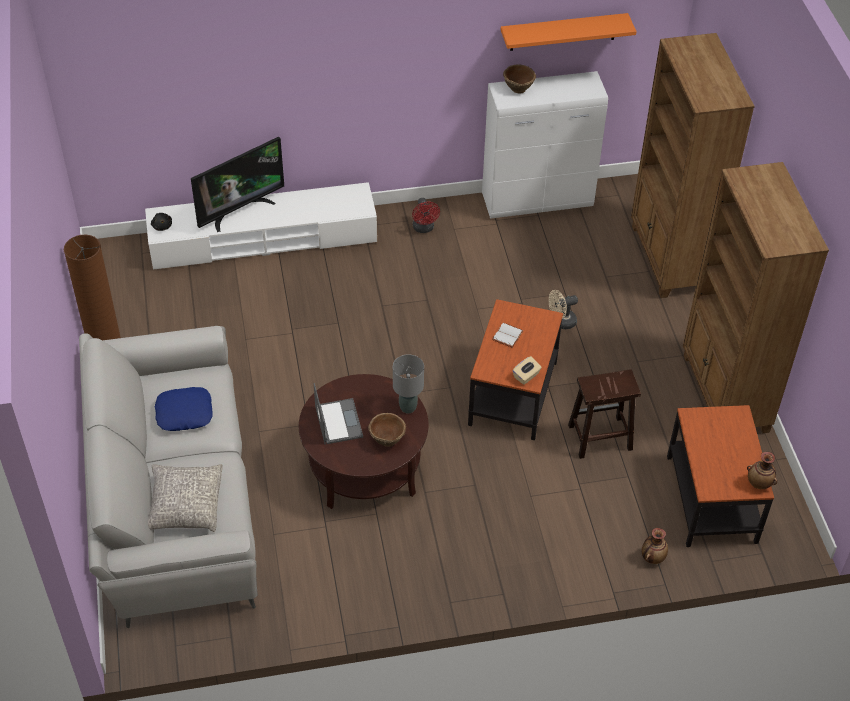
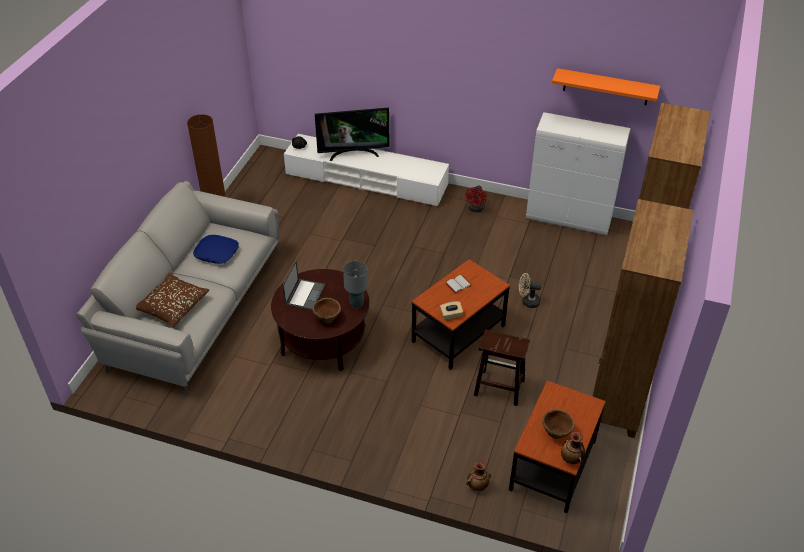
camera: 30 degrees right, 5 degrees down
(184, 504) = (172, 305): grey pillow -> brown pillow
(518, 88) = (562, 121): brown bowl -> brown bowl (556, 432)

